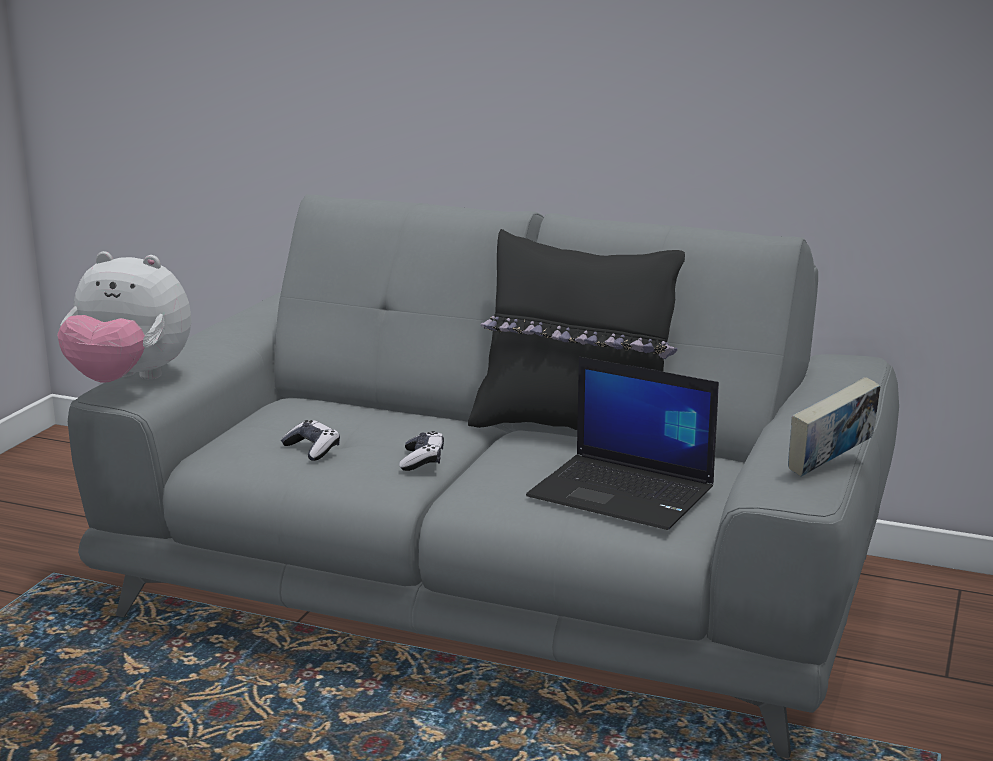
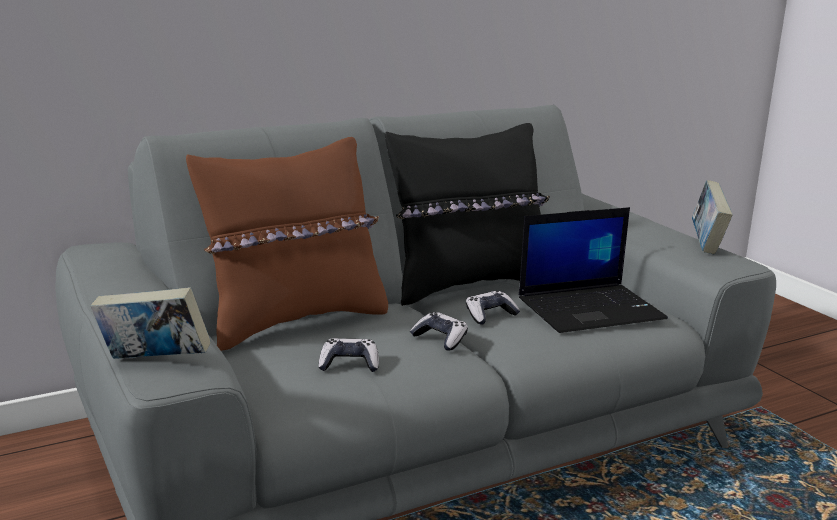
camera: 50 degrees left, 0 degrees up
(129, 381) = (154, 362): plush toy -> book
(360, 406) = (295, 321): none -> brown pillow
(516, 461) = (490, 315): none -> game controller

